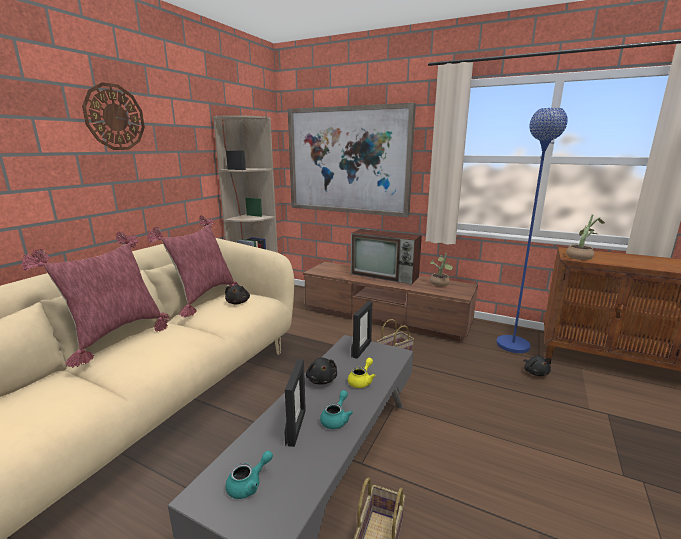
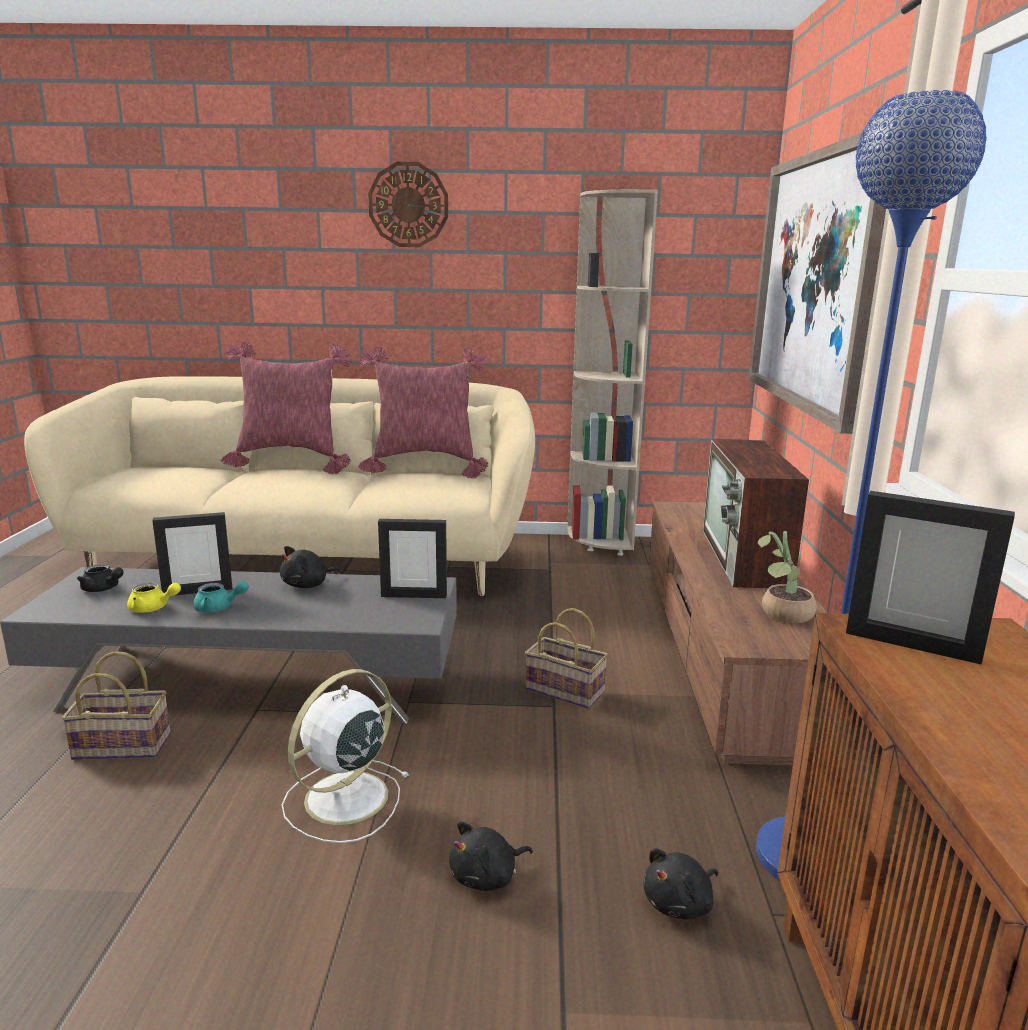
camera: 65 degrees right, 0 degrees up
(238, 302) = (442, 484): black plush toy -> black plush toy (487, 876)
(249, 484) = (103, 589): turquoise teapot -> black teapot
(361, 381) = (316, 609): yellow teapot -> yellow teapot (153, 608)
(465, 440) = (343, 799): none -> white fan
(581, 256) = (912, 644): potted plant -> picture frame

